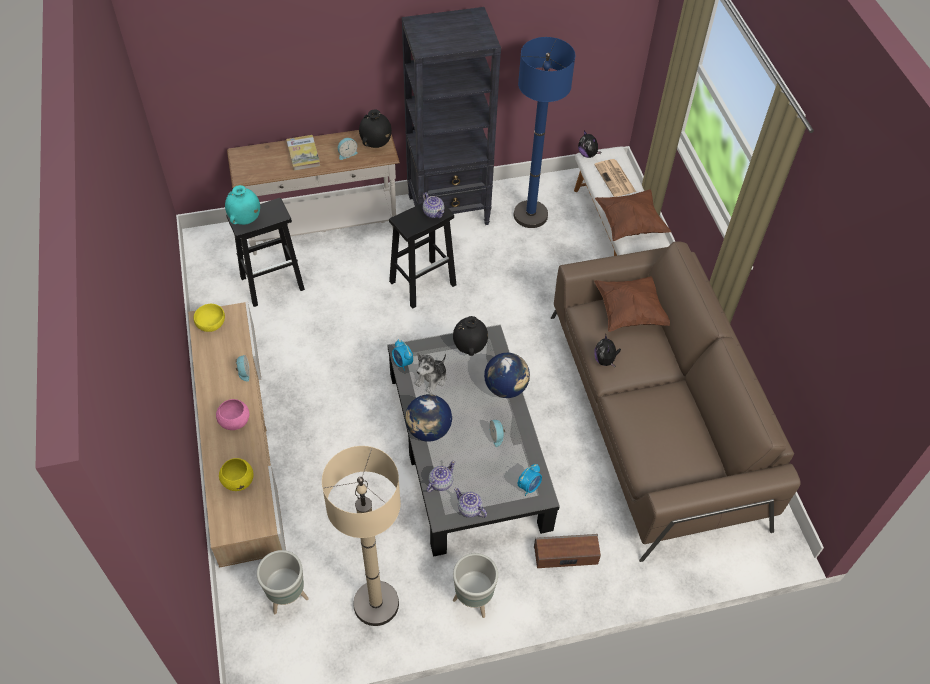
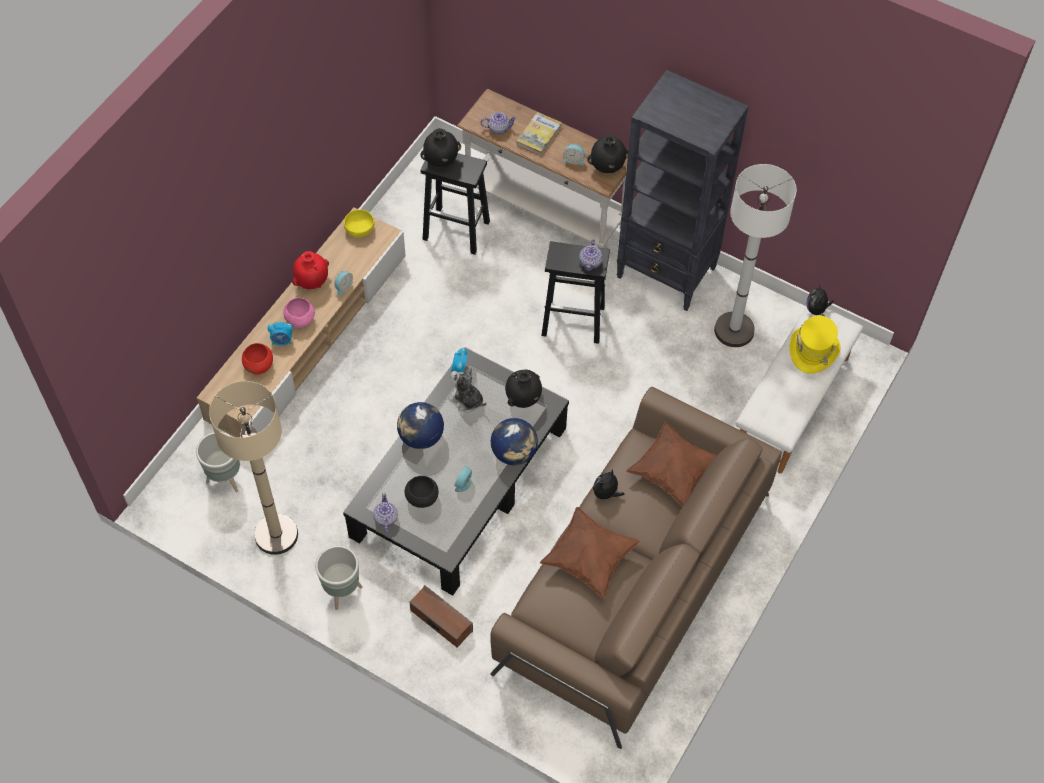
camera: 45 degrees right, 5 degrees up
(214, 387) = (312, 282): none -> red vase
(238, 480) = (259, 365): yellow bowl -> red bowl
(245, 220) = (441, 161): turquoise vase -> black vase
(432, 379) = (467, 400): plush toy -> plush toy turned 45 degrees clockwise
(440, 483) = (386, 482): teapot -> teapot (498, 128)
(479, 472) = (422, 498): none -> black bowl
(529, 486) = (445, 539): alarm clock -> alarm clock (282, 341)
(530, 215) = (734, 330): blue floor lamp -> white floor lamp
(615, 179) = (813, 351): newspaper -> yellow hat
(630, 224) = (775, 401): brown pillow -> brown pillow (589, 559)

